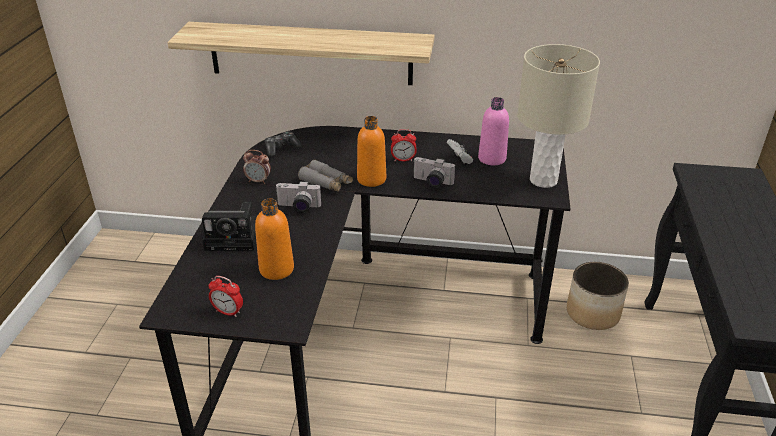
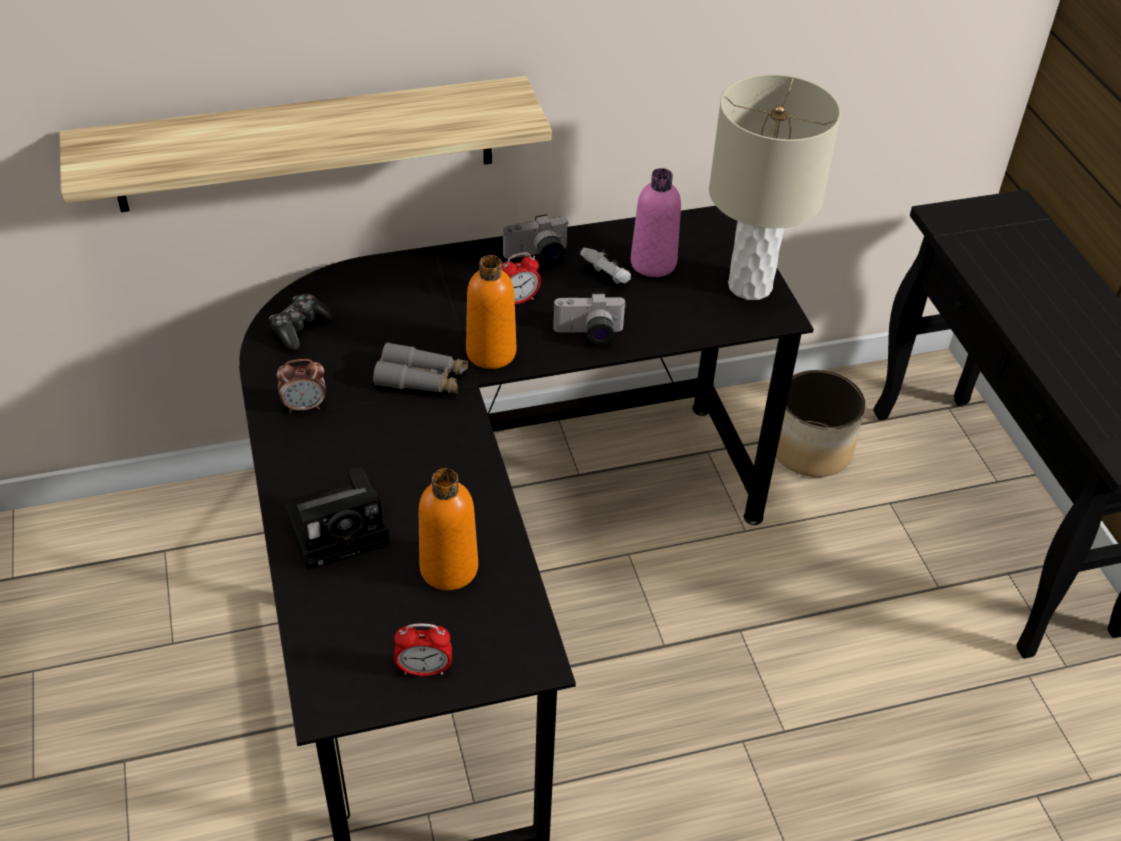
camera: 25 degrees left, 10 degrees up
(298, 208) = (407, 441): camera -> camera (538, 256)

